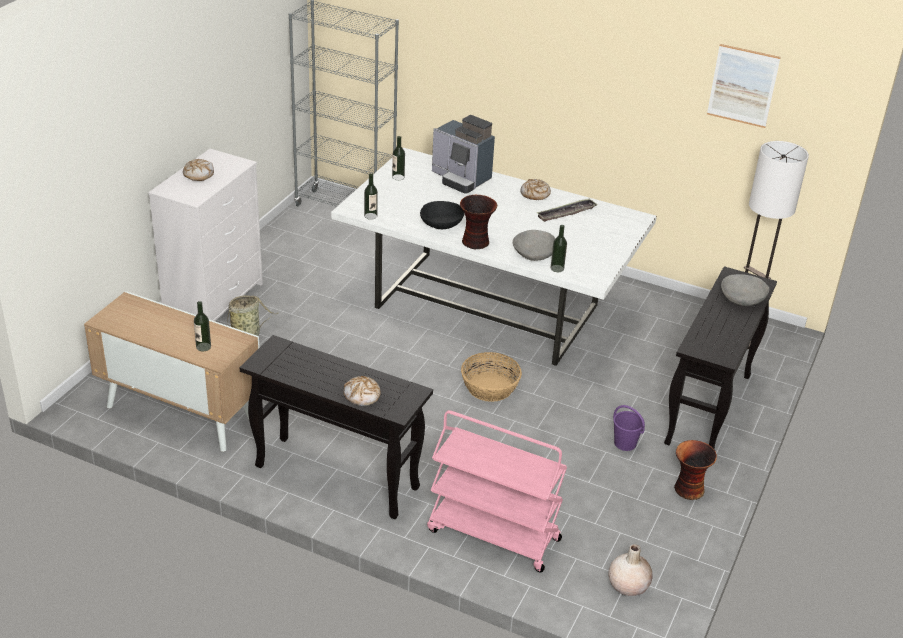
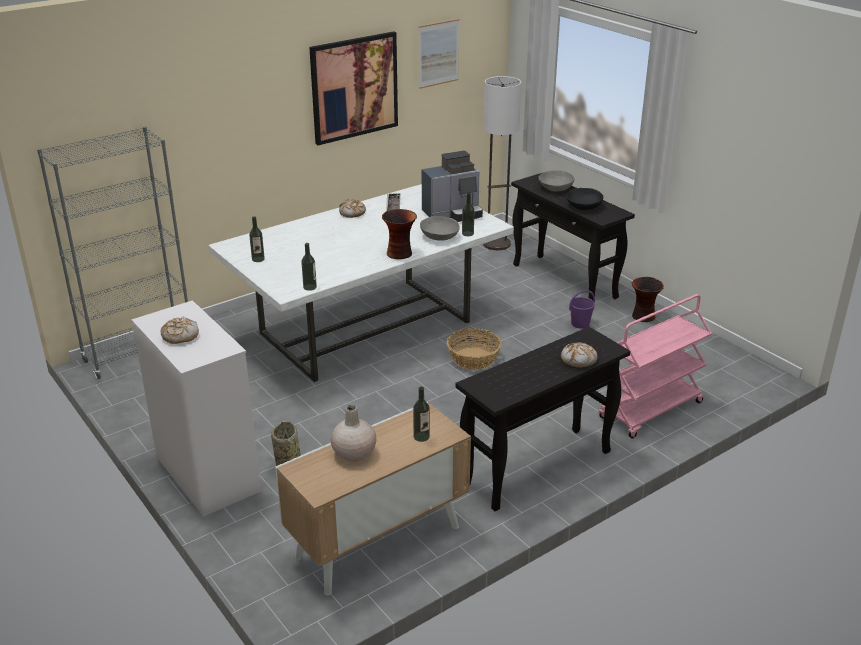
camera: 60 degrees left, 5 degrees down
(441, 223) = (356, 260): black bowl -> black bowl (583, 206)
(461, 179) = (294, 234): coffee machine -> coffee machine (453, 214)
(622, 77) = (354, 87): none -> picture
(627, 586) = (729, 371): beige vase -> beige vase (353, 453)

